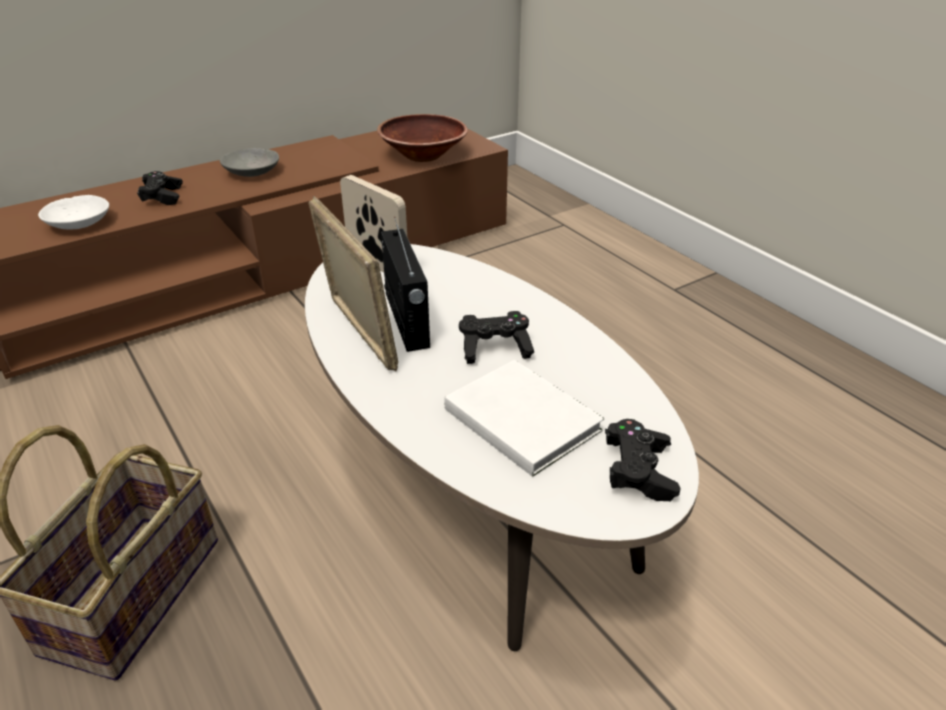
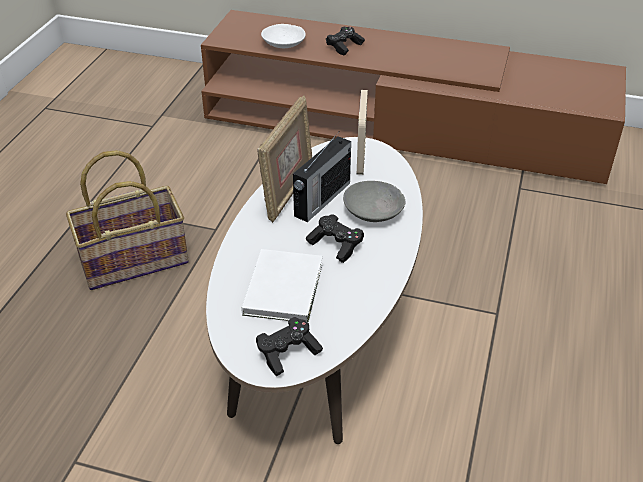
camera: 50 degrees right, 5 degrees up
(253, 172) = (416, 53): grey bowl -> grey bowl (374, 211)
(422, 155) = (550, 94): brown bowl -> none

